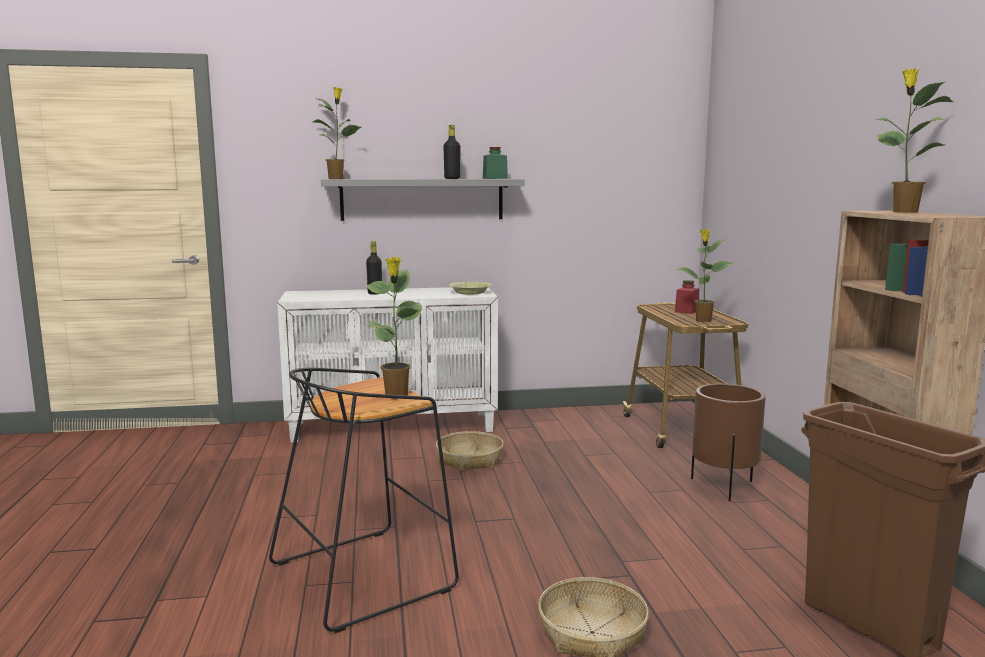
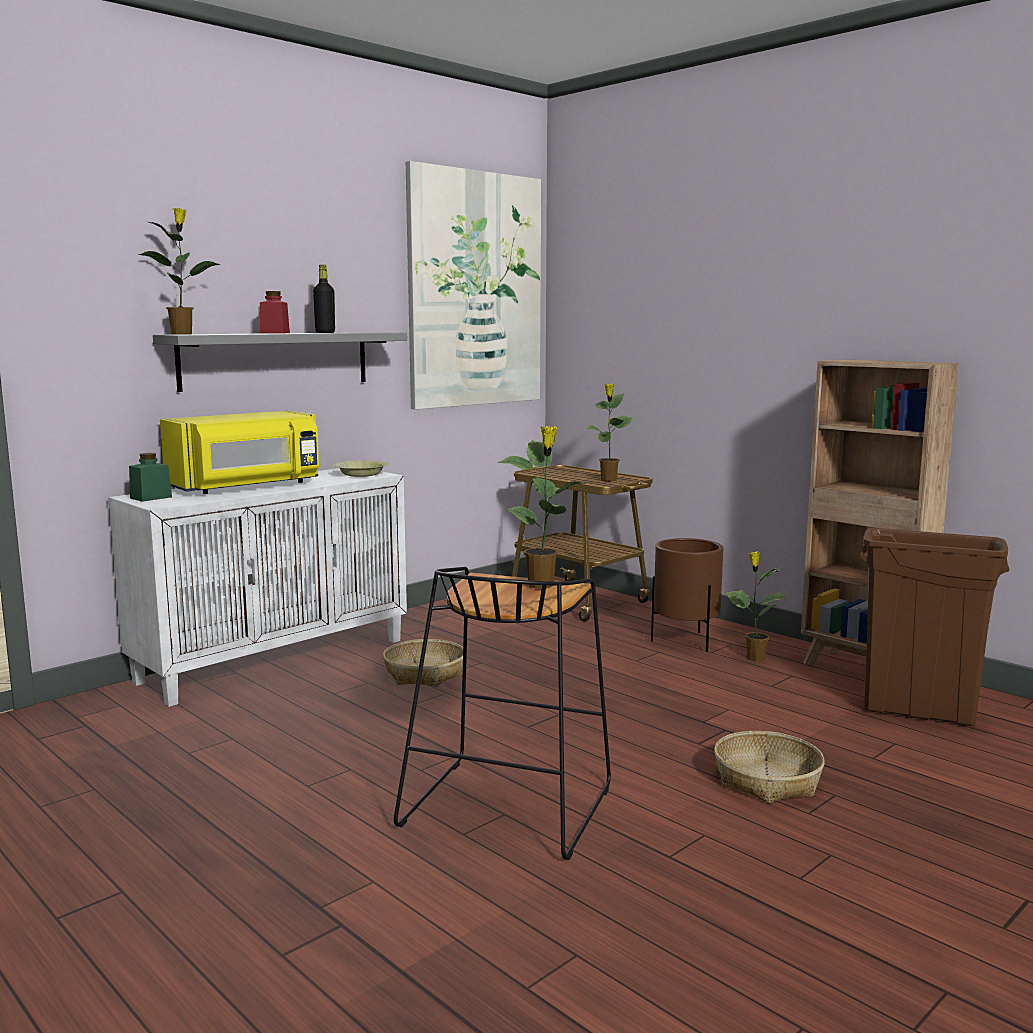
camera: 35 degrees left, 0 degrees up
(375, 293) = (247, 487): black bottle -> yellow microwave
(495, 178) = (367, 332): green jar -> green jar (151, 497)
(621, 143) = (475, 290): none -> picture
(686, 311) = (572, 473): red jar -> red jar (275, 333)
(903, 212) = (869, 360): potted plant -> potted plant (754, 658)

